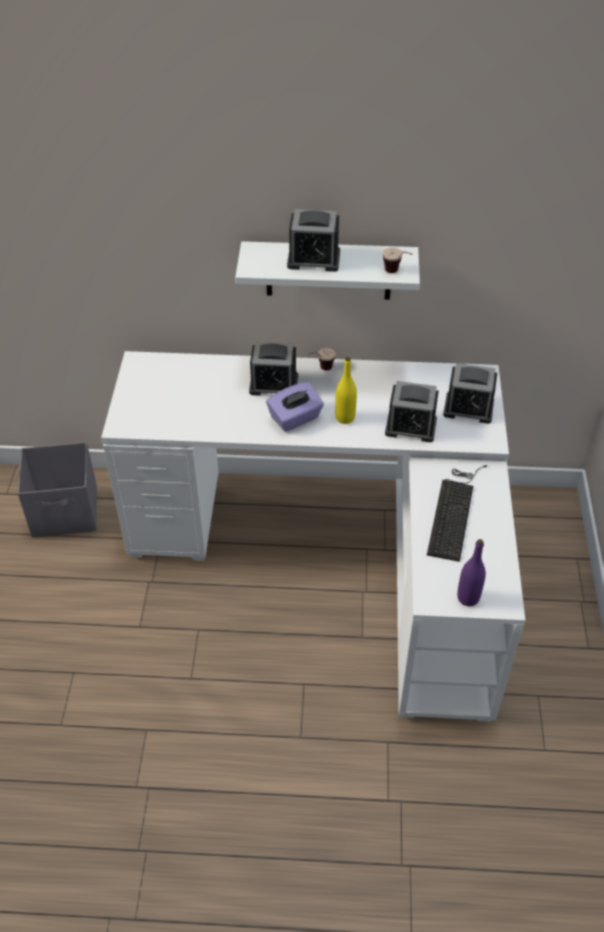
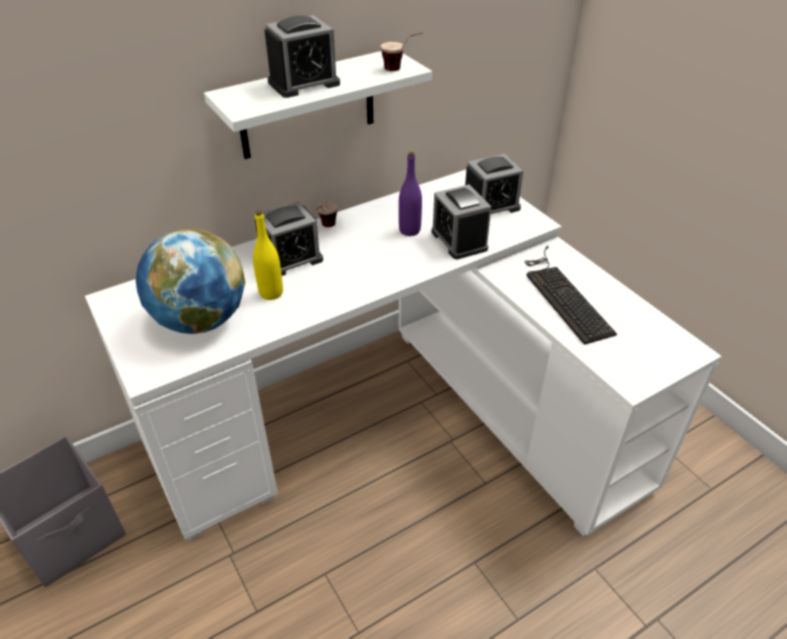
camera: 35 degrees left, 5 degrees down
(178, 404) = (200, 320): none -> globe
(295, 418) = (343, 279): purple tissue box -> none
(345, 417) = (391, 258): yellow bottle -> yellow bottle (271, 293)
(410, 427) = (459, 240): alarm clock -> alarm clock turned 90 degrees clockwise
(468, 598) = (658, 363): purple bottle -> purple bottle (409, 230)

